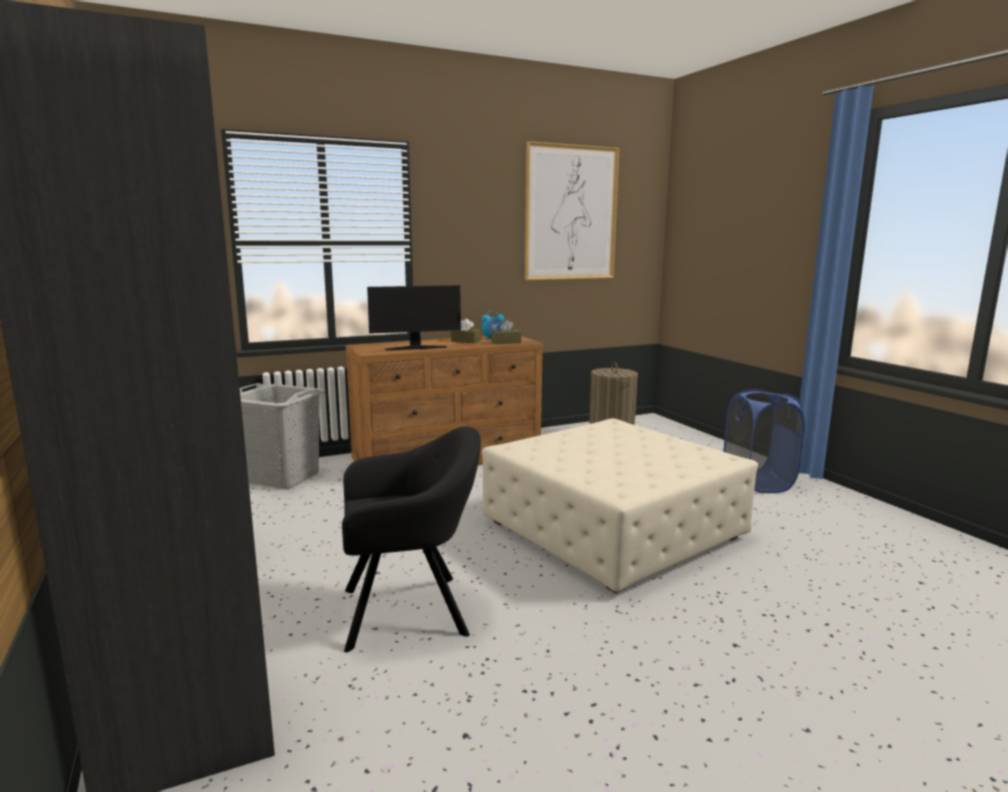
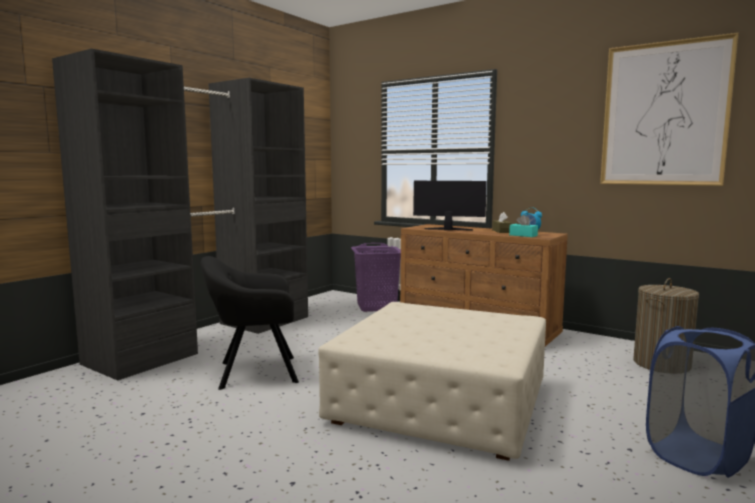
camera: 60 degrees right, 5 degrees down
(283, 477) = (377, 307): grey laundry basket -> purple laundry basket
(411, 610) = (254, 372): black armchair -> black armchair turned 120 degrees clockwise
(415, 348) = (448, 229): monitor -> monitor turned 150 degrees clockwise
(506, 342) = (523, 235): brown tissue box -> turquoise tissue box

